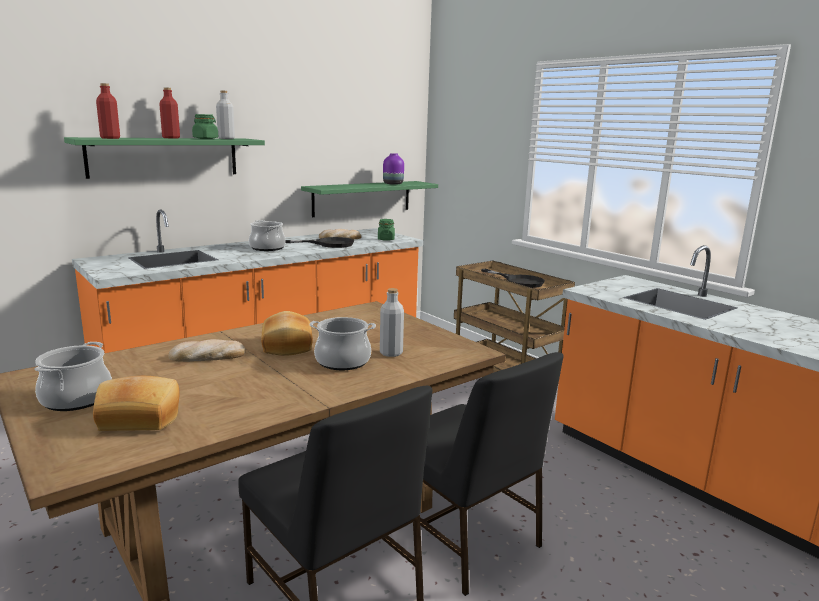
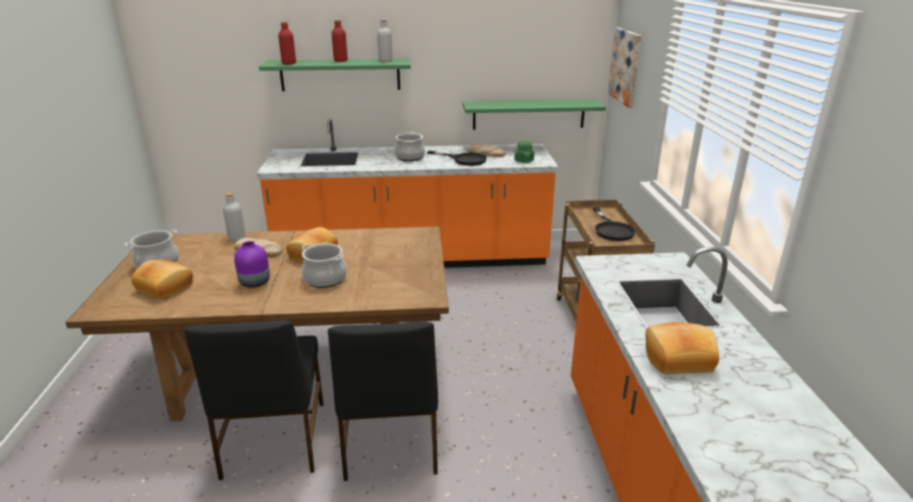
camera: 35 degrees right, 10 degrees up
(205, 138) = (365, 62): green jar -> none
(391, 353) = (367, 281): grey bottle -> grey bottle (237, 238)
(393, 184) = (555, 104): purple vase -> purple vase (254, 283)
(455, 144) = (626, 66): none -> picture
(755, 329) = (677, 358): none -> bread

